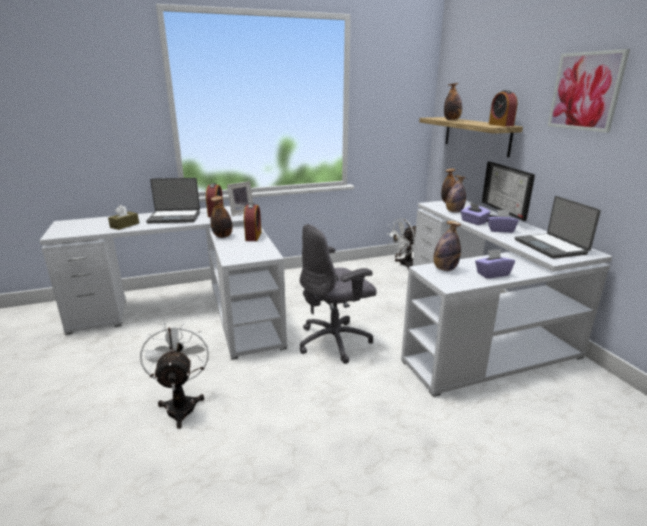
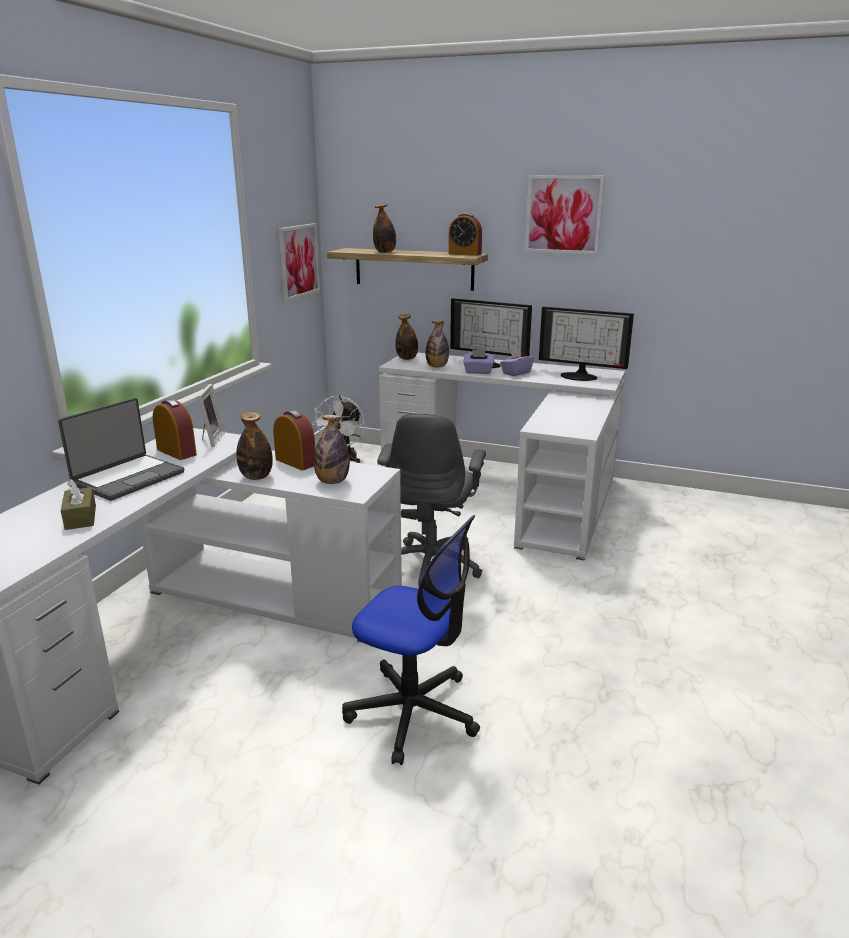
camera: 50 degrees left, 0 degrees up
(181, 404) = (413, 712): white fan -> office chair
(403, 123) = (298, 261): none -> picture
(444, 269) = (549, 422): bottle -> bottle (332, 481)
(492, 274) = (585, 413): purple tissue box -> none
(551, 247) = (580, 376): laptop -> monitor

